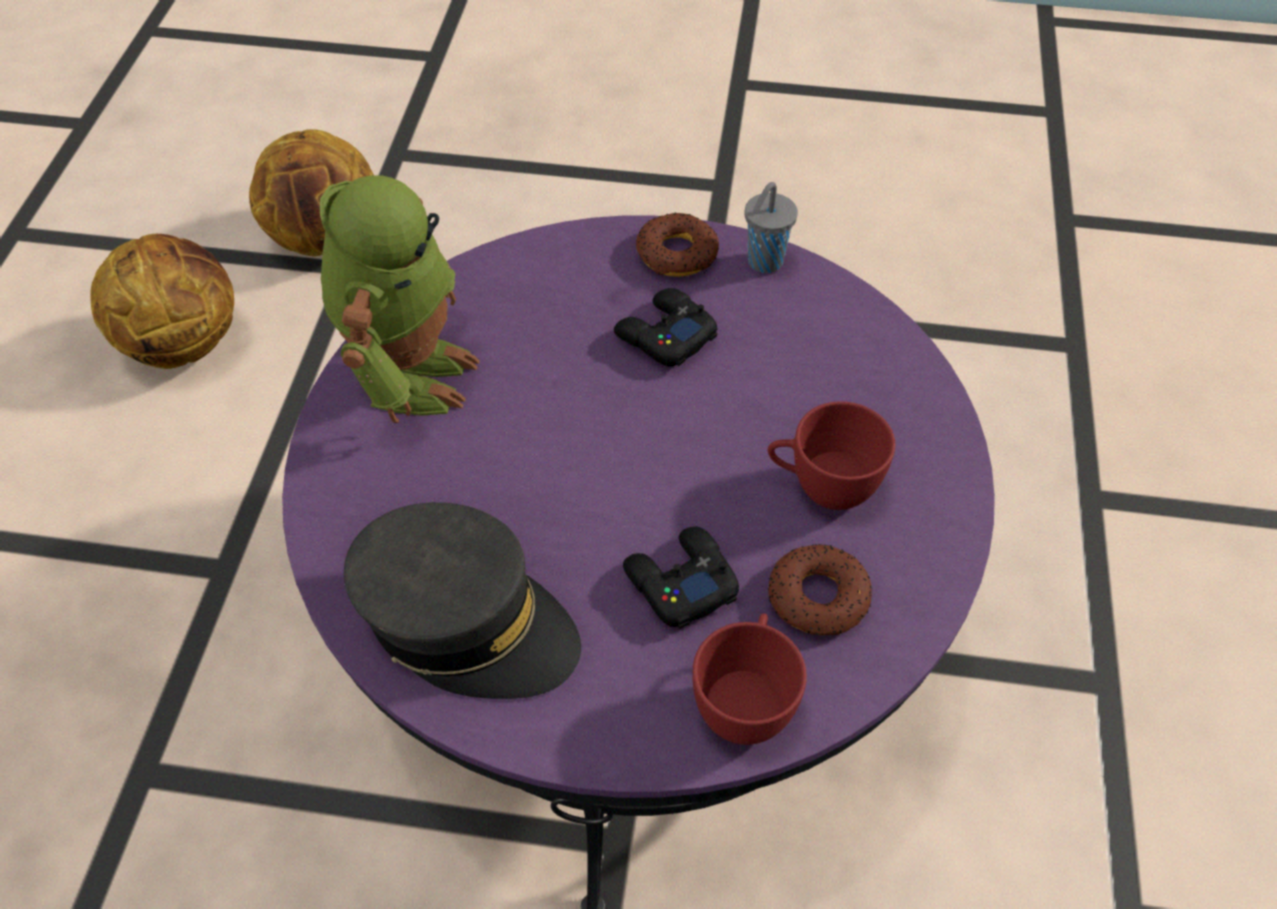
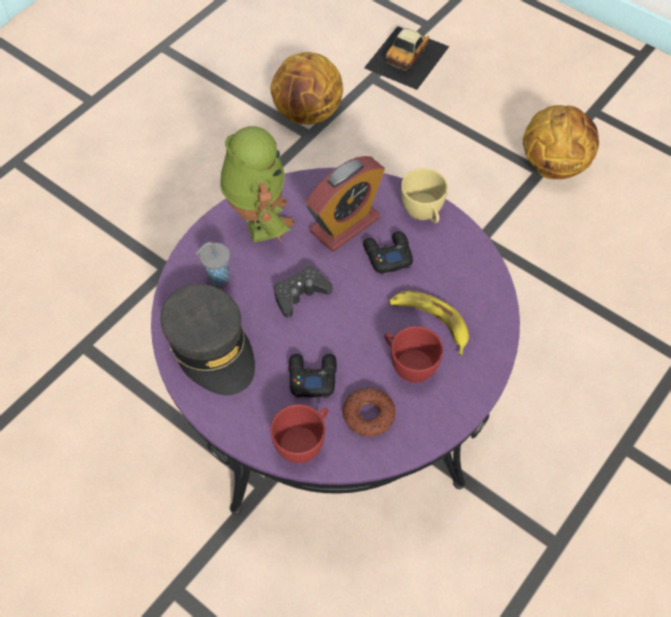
camera: 30 degrees right, 5 degrees up
(183, 342) = (208, 142): basketball -> basketball (554, 165)
(410, 373) = (258, 219): toy robot -> toy robot turned 60 degrees counterclockwise
(432, 107) = (407, 57): none -> toy car
(562, 320) = (345, 224): none -> alarm clock
(565, 458) = (300, 294): none -> black game controller
(677, 253) = (423, 214): donut -> yellow cup
(763, 263) = (463, 239): grey cup -> grey cup (217, 277)
(805, 404) = (430, 321): none -> banana

